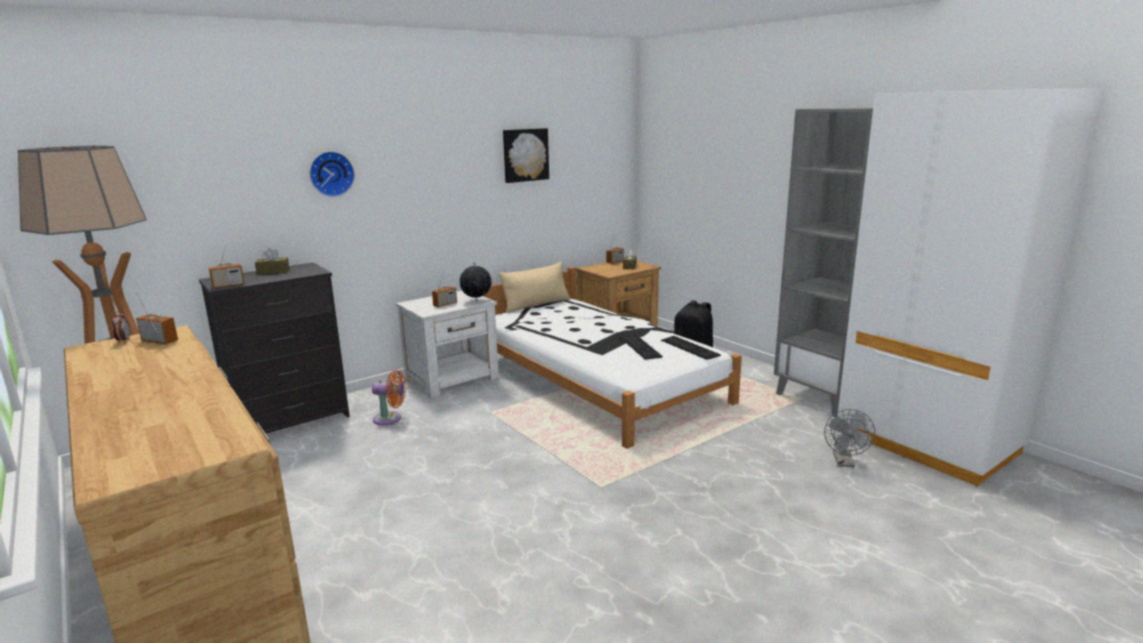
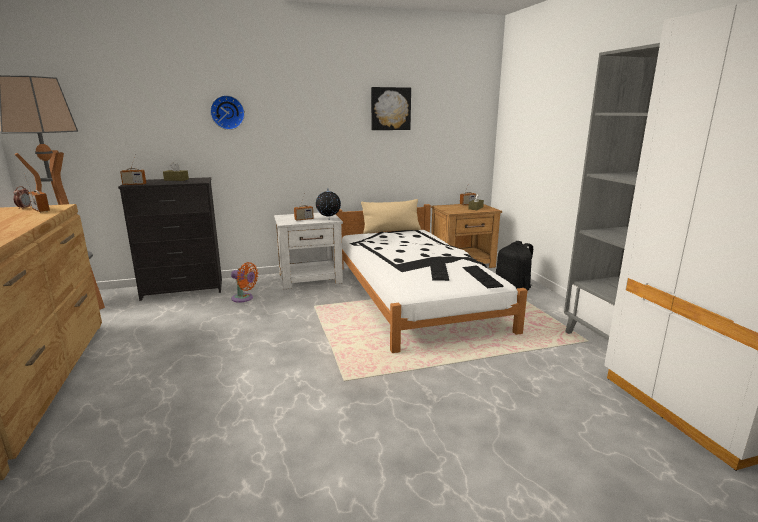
camera: 20 degrees right, 0 degrees up
(844, 463) = (590, 409): grey fan -> none

